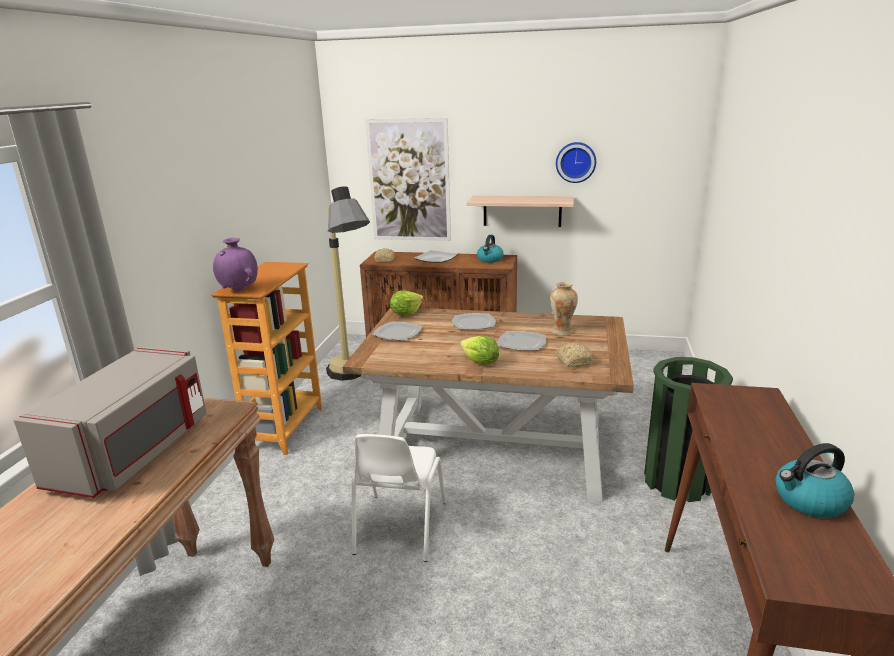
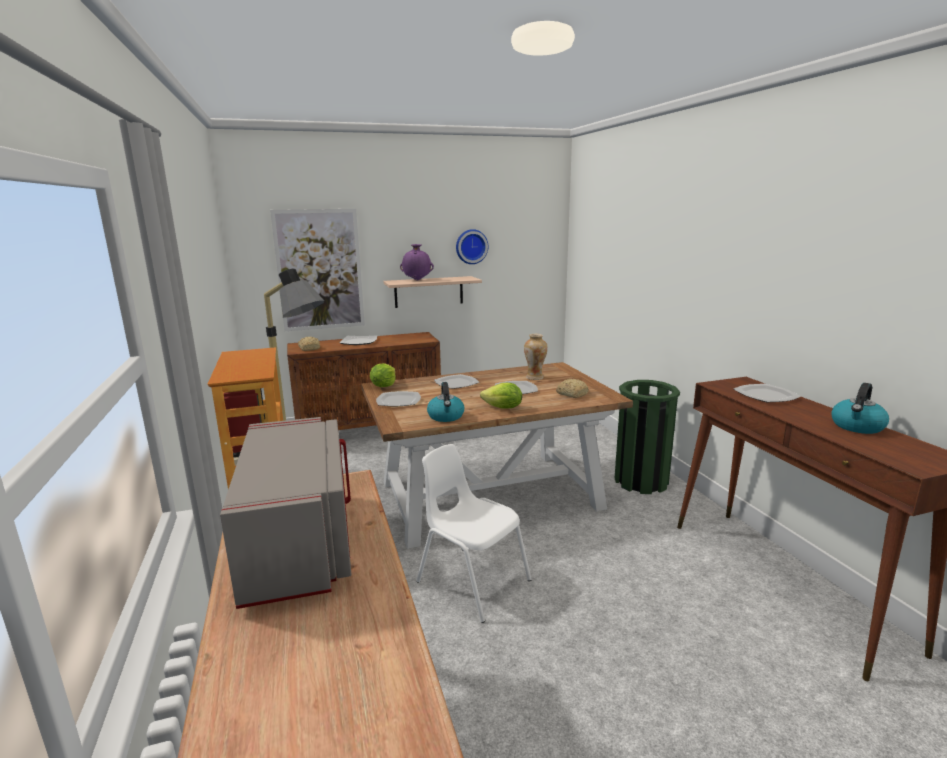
camera: 30 degrees left, 5 degrees down
(239, 290) = (238, 376): purple vase -> purple vase (417, 280)
(399, 528) = (472, 580): white chair -> white chair turned 150 degrees clockwise
(490, 260) = (410, 337): kettle -> kettle (446, 417)
(755, 422) = (766, 396): none -> plate

